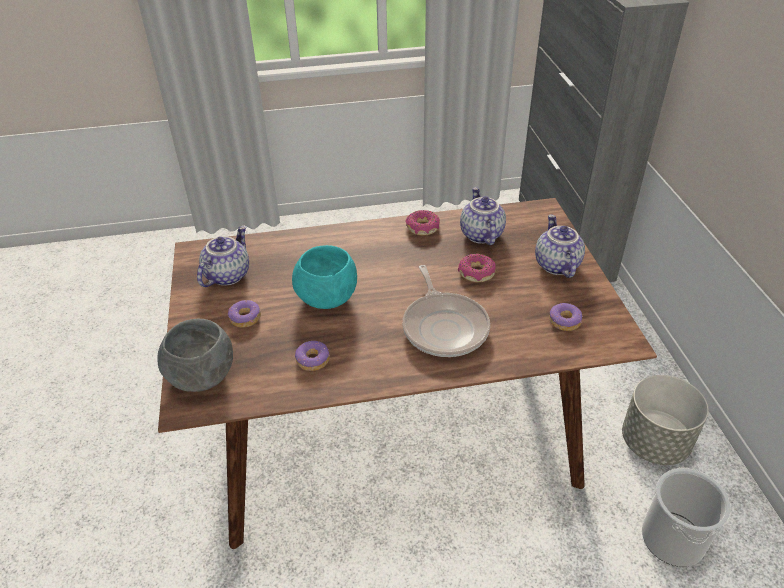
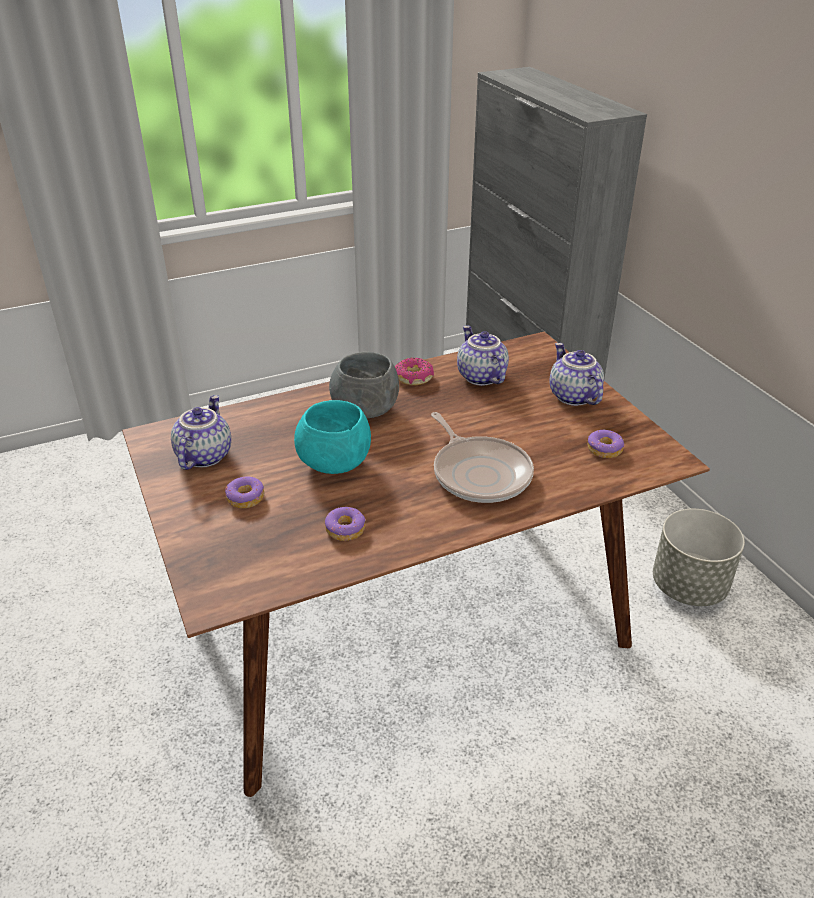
camera: 15 degrees left, 5 degrees down
(202, 377) = (218, 568): grey bowl -> grey bowl (365, 410)
(476, 273) = (492, 415): donut -> none
(673, 538) = (738, 680): bucket -> none

